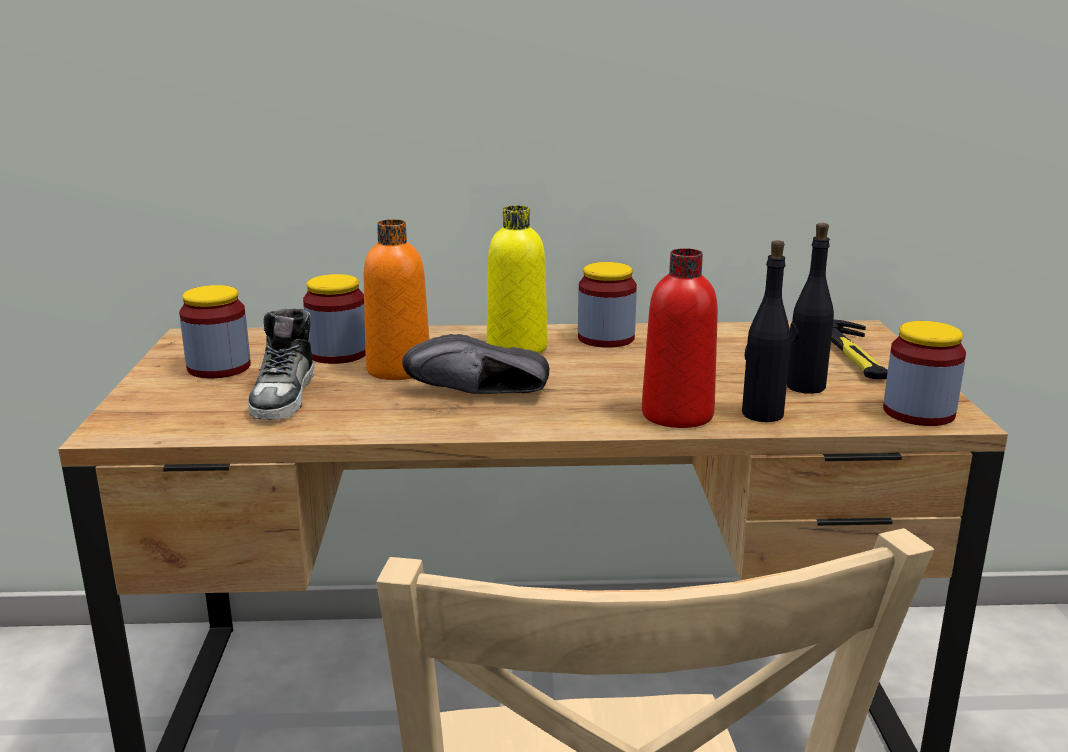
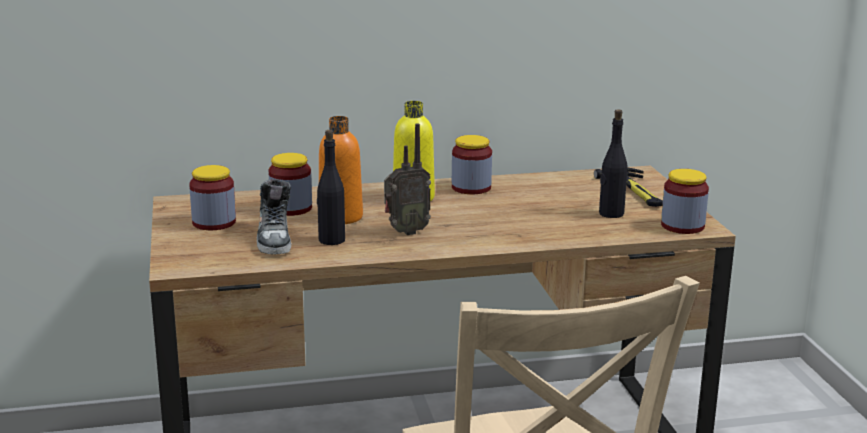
camera: 10 degrees left, 0 degrees up
(480, 396) = (405, 232): black shoe -> radio
(677, 415) = (536, 236): red bottle -> none
(761, 414) = (588, 232): black bottle -> black bottle (331, 240)

